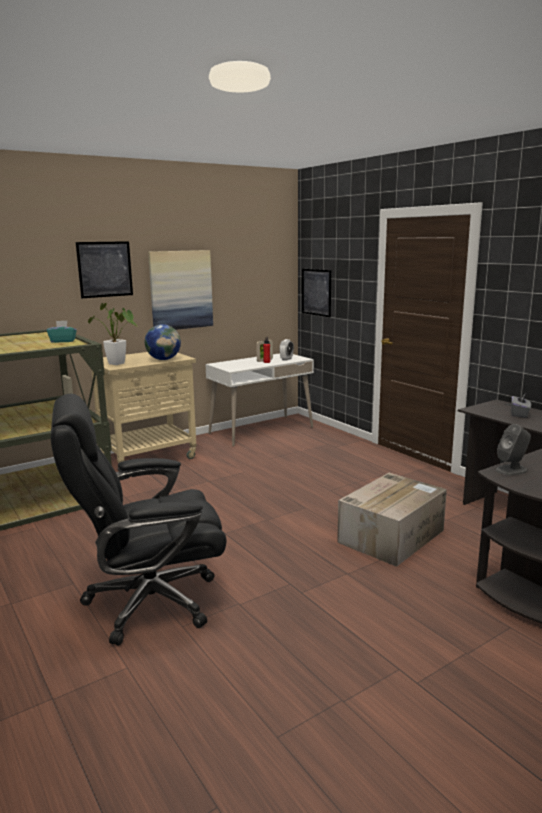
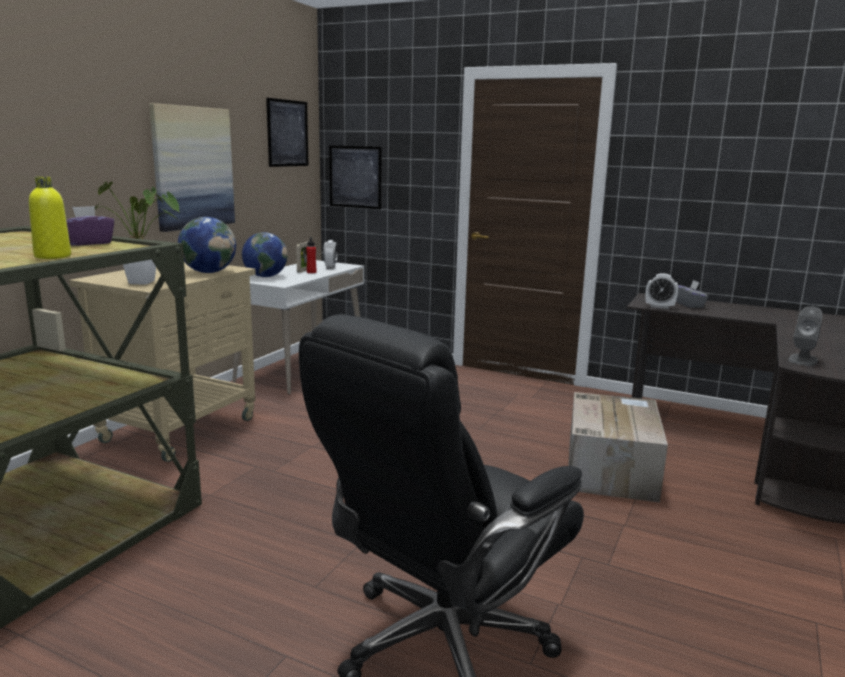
camera: 30 degrees left, 0 degrees up
(27, 349) = (53, 256): none -> yellow bottle
(63, 341) = (88, 243): turquoise tissue box -> purple tissue box
(105, 269) = (88, 127): picture -> picture (287, 133)
(231, 363) = (265, 276): none -> globe
(485, 413) = (659, 307): none -> alarm clock

